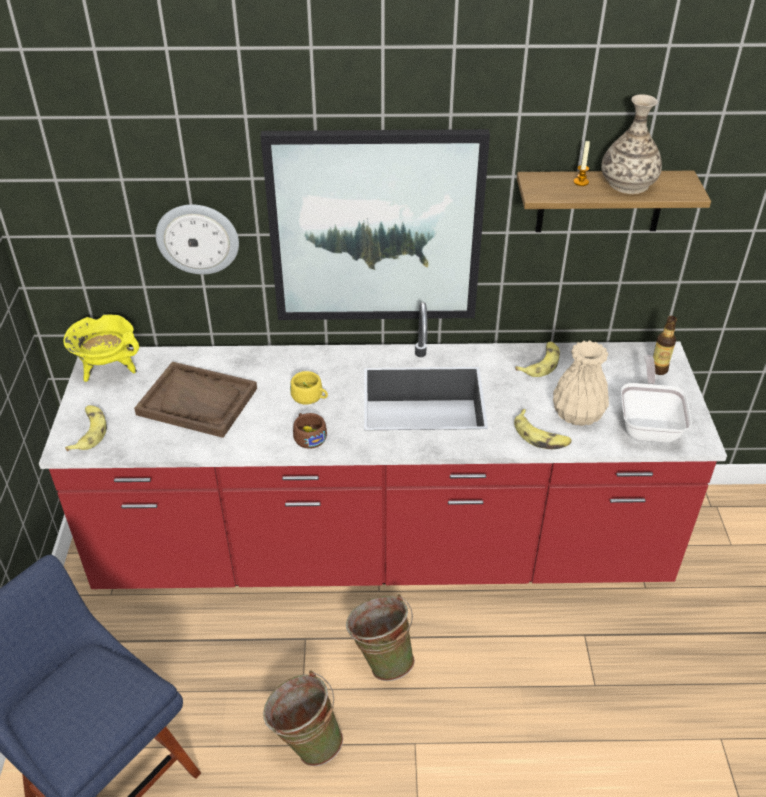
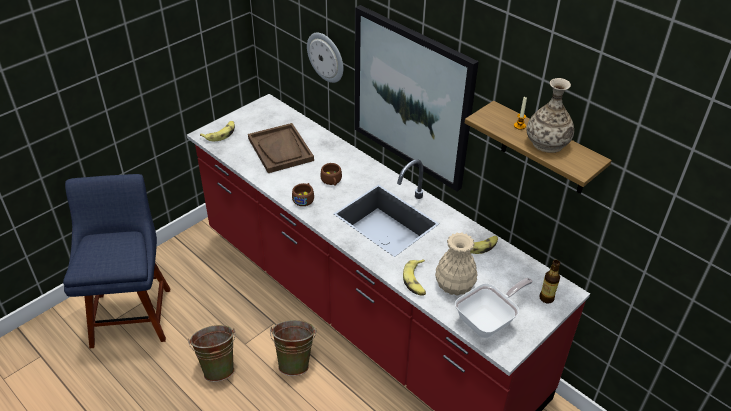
camera: 45 degrees right, 0 degrees up
(108, 369) = (265, 110): yellow cooking pot -> none
(310, 397) = (332, 181): yellow cup -> brown cup

